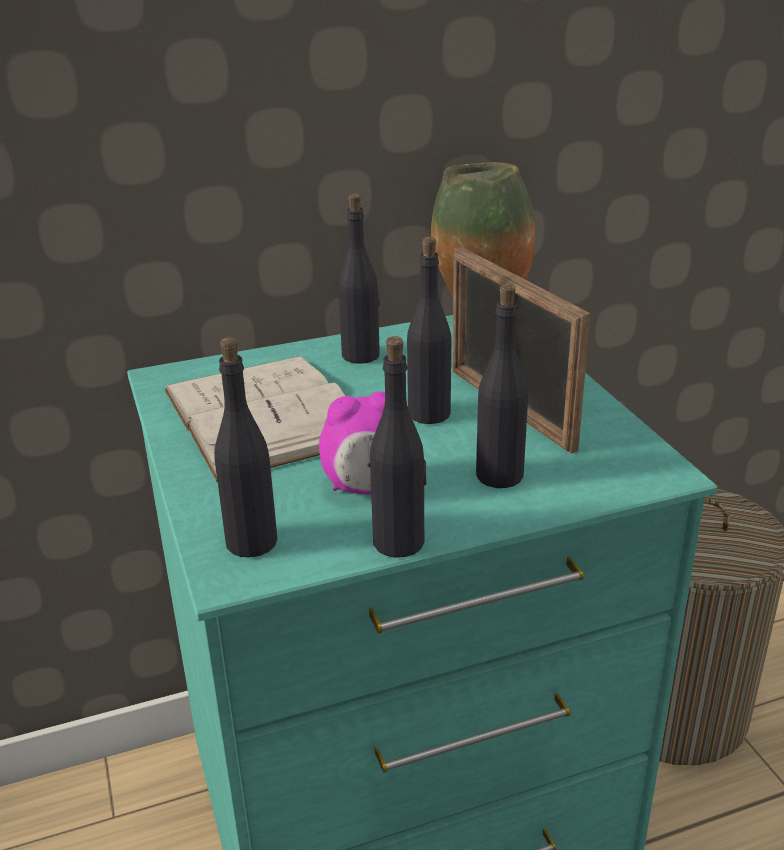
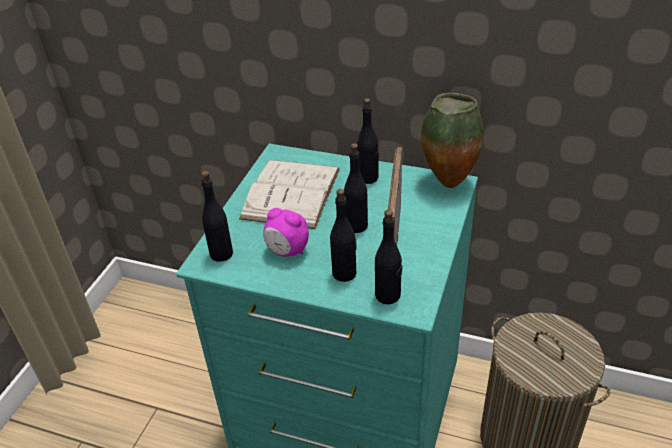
camera: 40 degrees right, 10 degrees up
(399, 542) = (269, 283): black bottle -> black bottle (388, 295)

